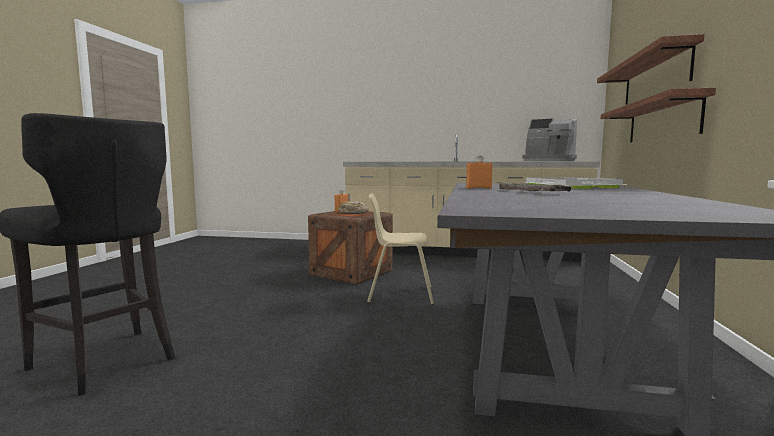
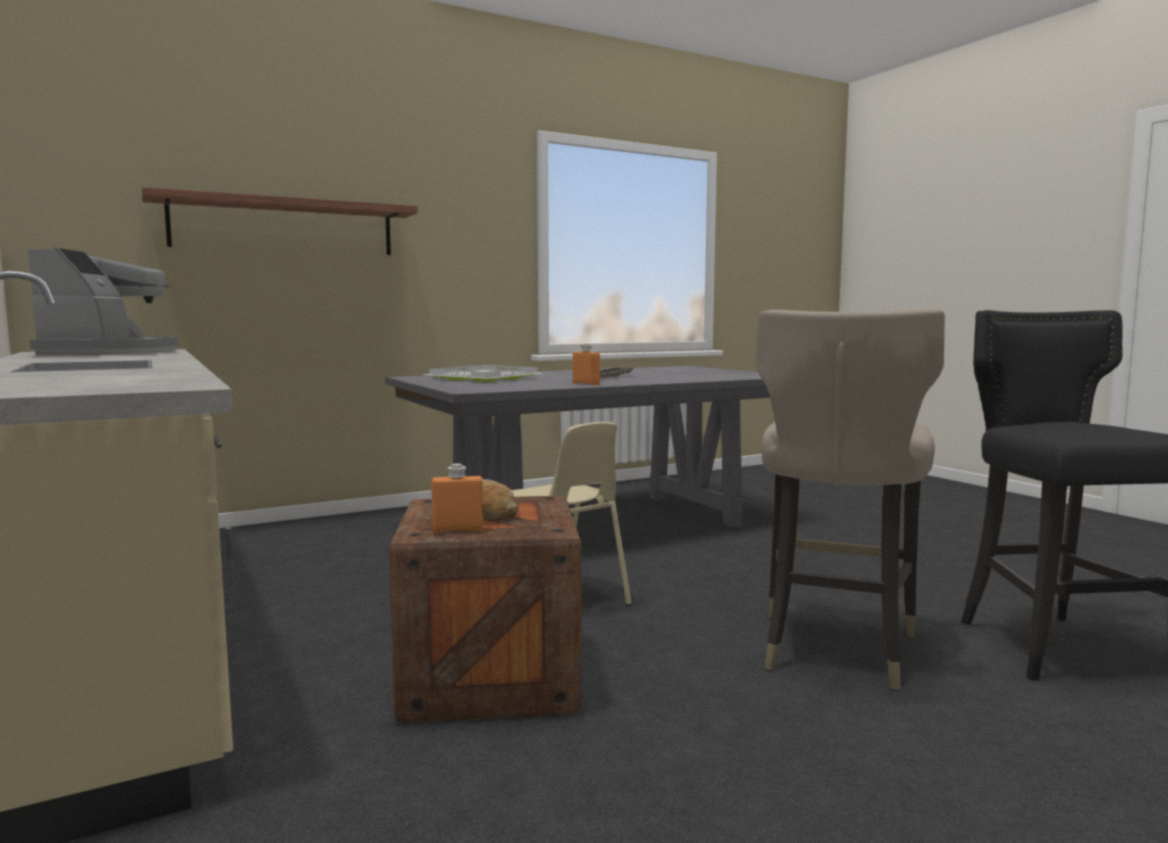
camera: 130 degrees left, 0 degrees up
(248, 316) = (834, 648): none -> beige stool
(662, 121) = (322, 292): shelf -> none

